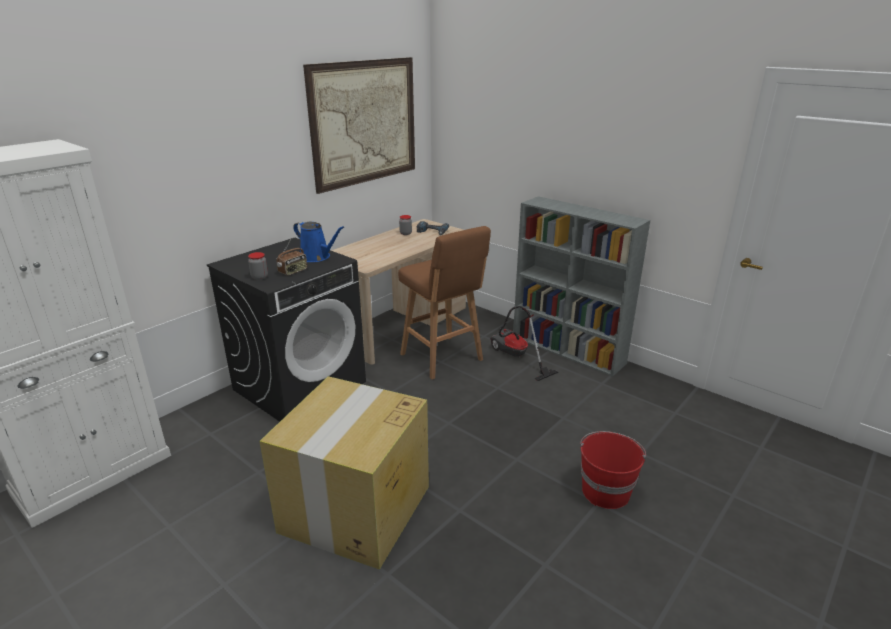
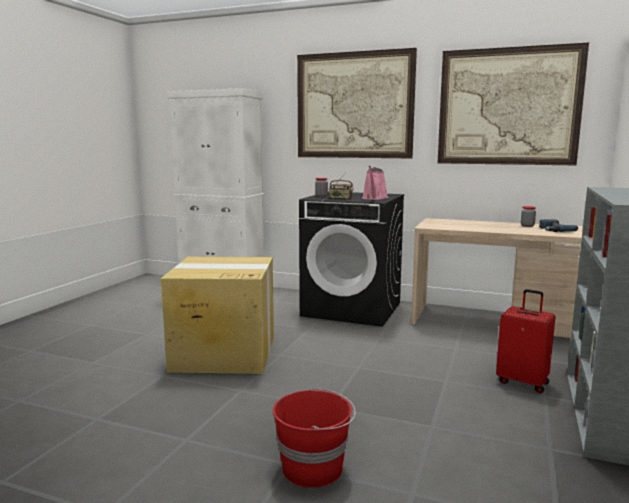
camera: 70 degrees right, 15 degrees down
(213, 141) = (354, 105): none -> picture
(317, 257) = (374, 198): blue watering can -> pink watering can
(443, 358) = (463, 348): brown stool -> none
(515, 357) = (523, 382): vacuum cleaner -> red suitcase

